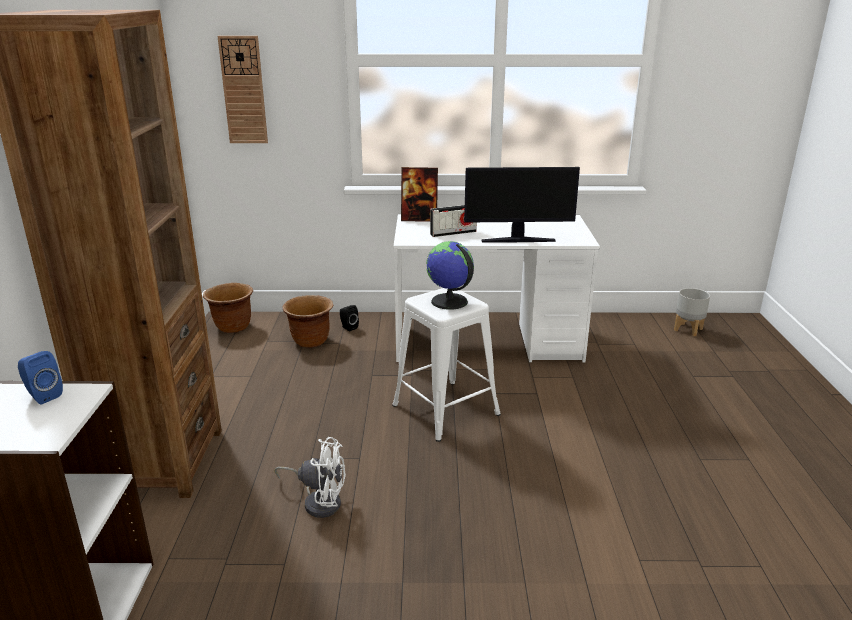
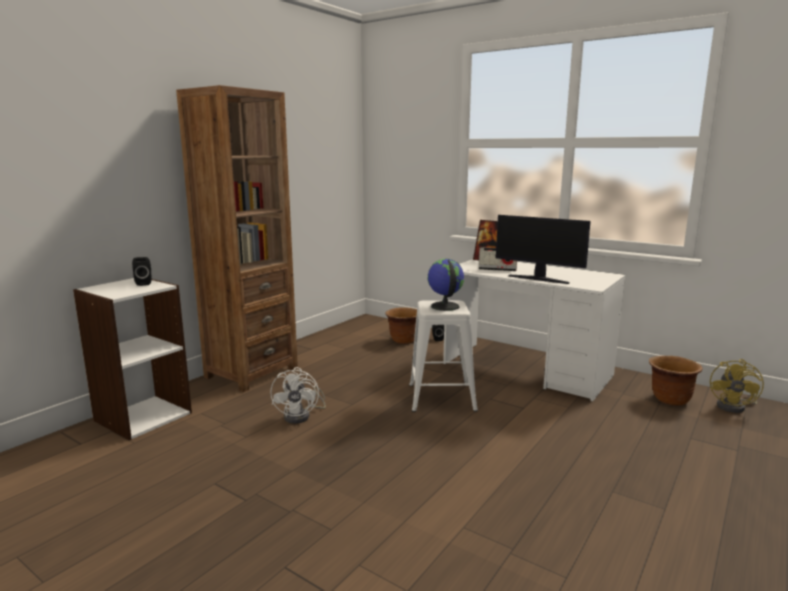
camera: 35 degrees right, 10 degrees down
(43, 395) = (144, 283): blue speaker -> black speaker
(233, 327) = (368, 323): brown planter -> brown planter (670, 400)
(243, 90) = (398, 164): wall clock -> none
(319, 501) = (302, 416): white fan -> white fan turned 45 degrees clockwise
(688, 329) = (735, 407): grey planter -> yellow fan

